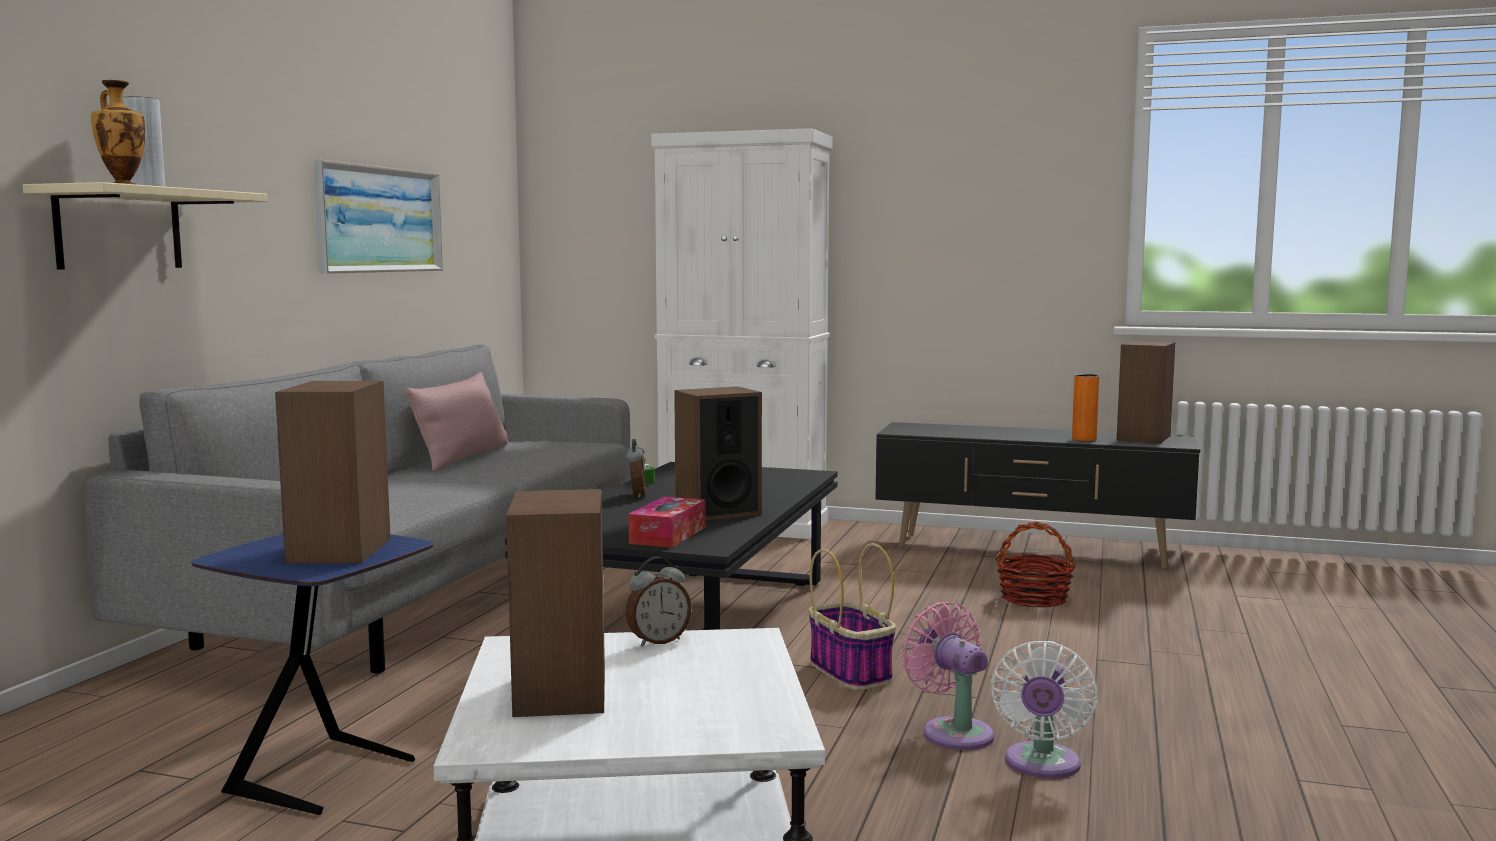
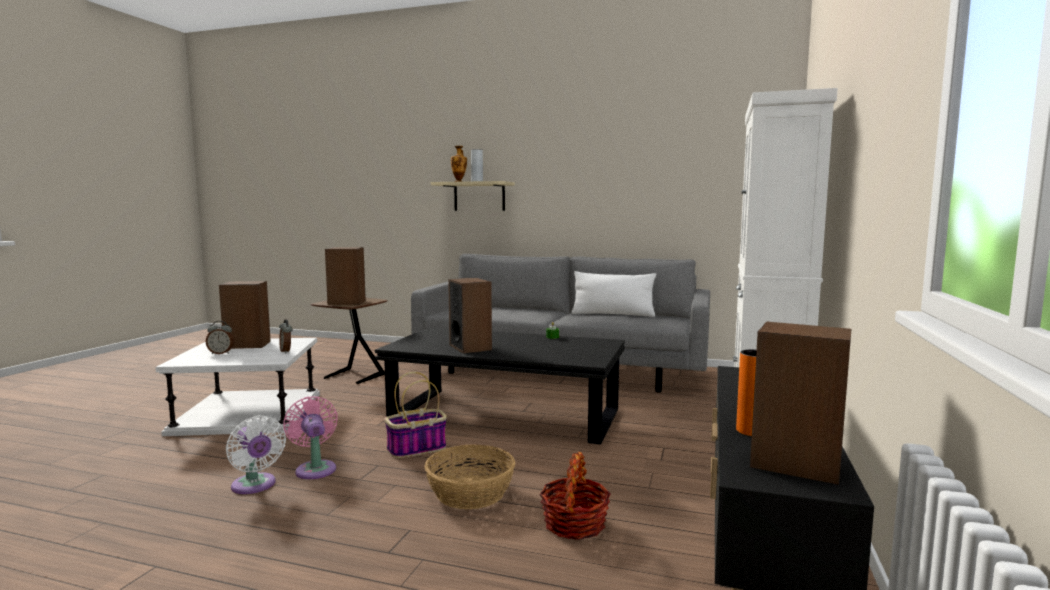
camera: 90 degrees right, 0 degrees up
(328, 776) = (353, 377): blue side table -> brown side table
(379, 220) = (634, 187): picture -> none
(463, 457) = (613, 314): pink pillow -> white pillow
(636, 495) = (516, 337): alarm clock -> alarm clock (221, 353)
(668, 535) = (421, 342): tissue box -> none
(953, 732) = (315, 468): pink fan -> pink fan turned 90 degrees counterclockwise
(988, 637) = (470, 493): none -> basket
(1041, 766) = (255, 486): white fan -> white fan turned 150 degrees counterclockwise

